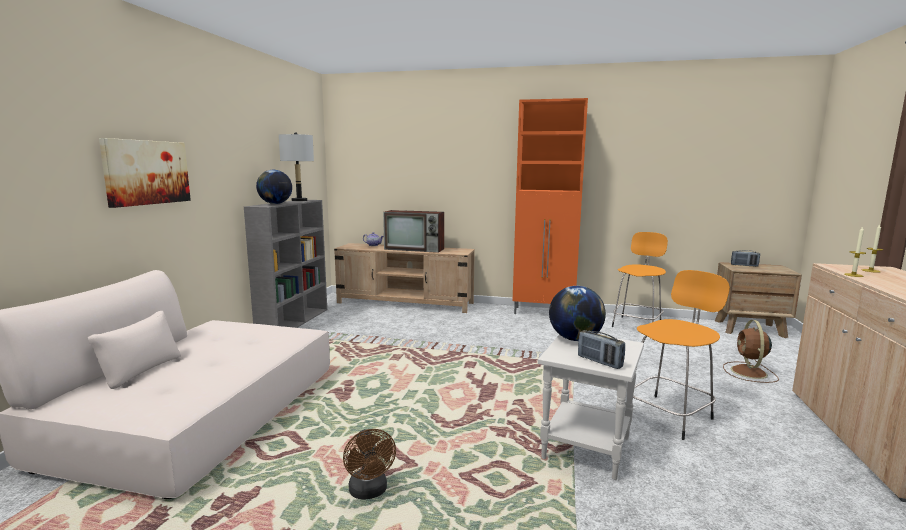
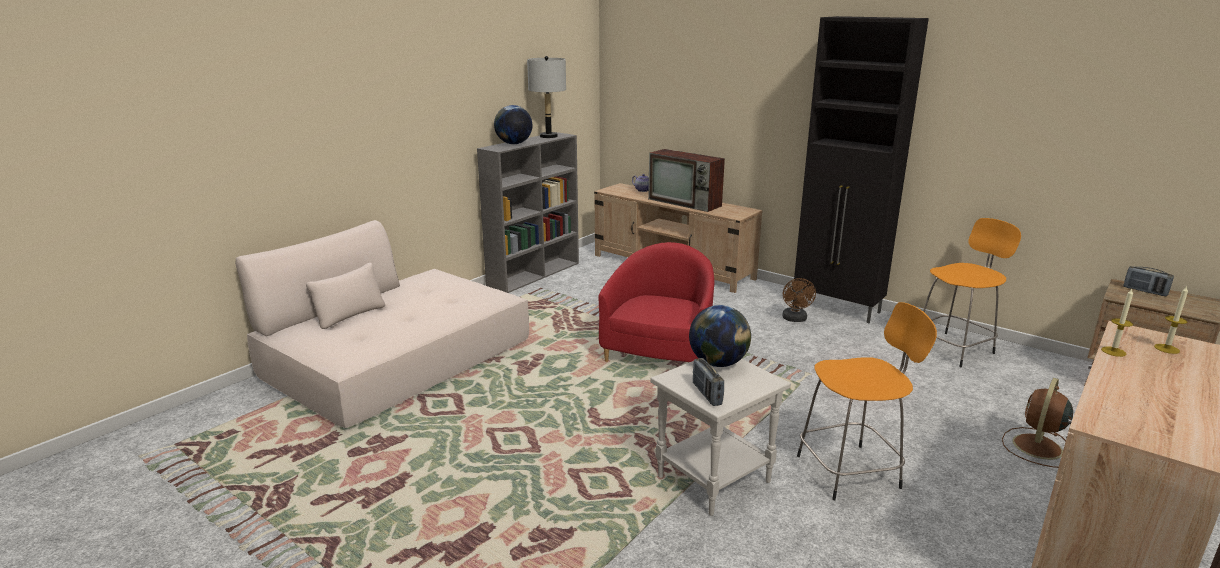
camera: 25 degrees right, 10 degrees up
(147, 172) = (370, 124): picture -> none
(369, 492) = (485, 463): brown fan -> brown fan (795, 319)
(450, 360) = (660, 352): none -> red armchair
(544, 313) = (838, 308): orange cabinet -> black cabinet

